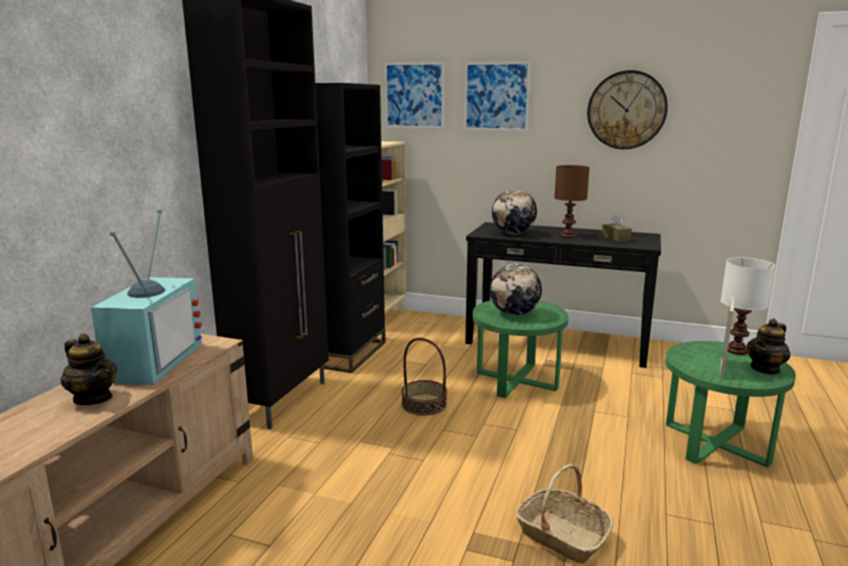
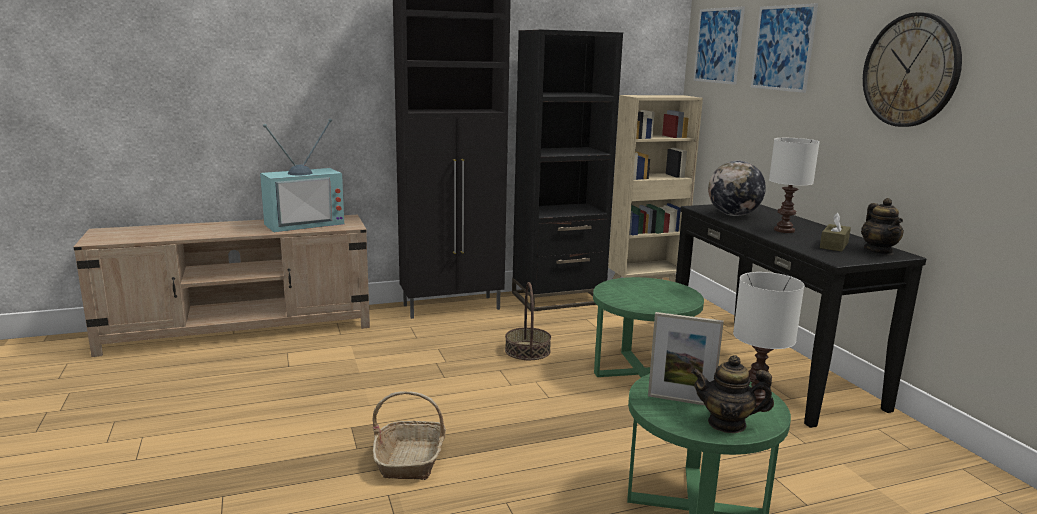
camera: 50 degrees right, 0 degrees up
(93, 398) = (243, 228): teapot -> teapot (878, 251)
(514, 314) = (638, 293): globe -> none
(567, 236) = (783, 230): brown table lamp -> white table lamp
(722, 368) = (680, 400): picture frame -> picture frame turned 150 degrees counterclockwise

